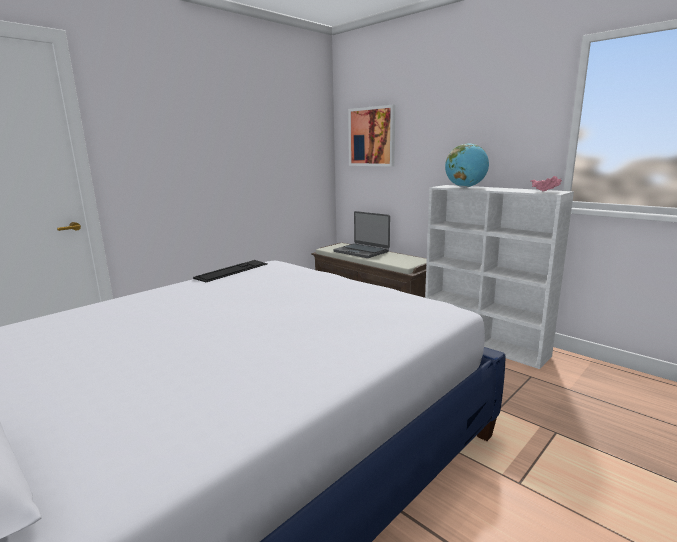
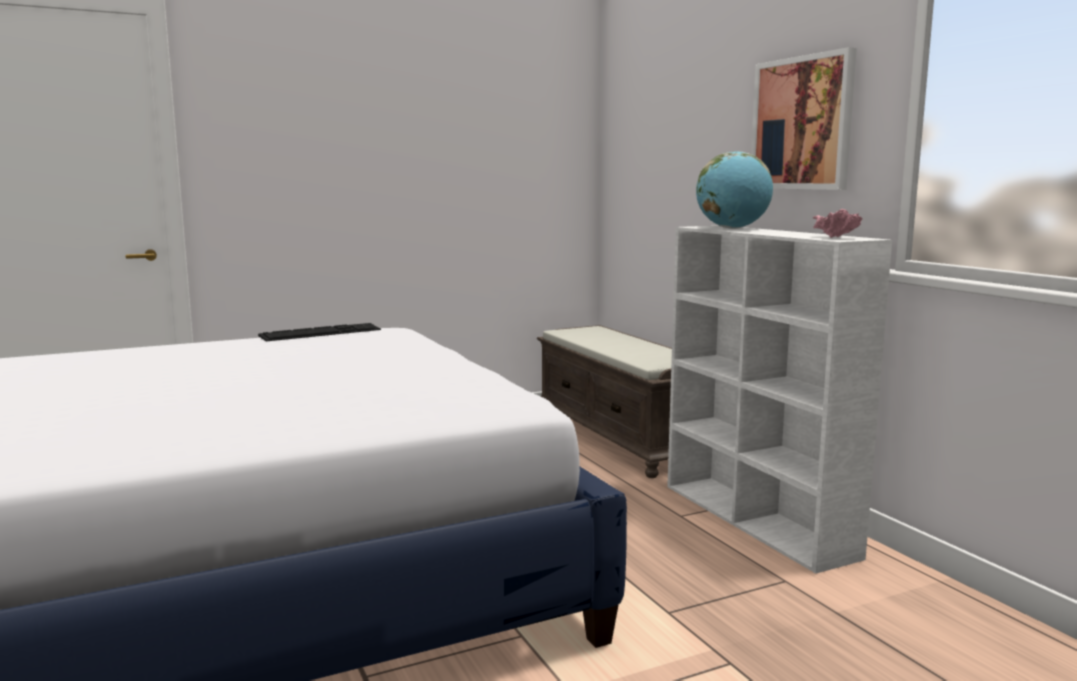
camera: 20 degrees right, 5 degrees down
(361, 251) = (610, 340): laptop -> none
(372, 137) = (644, 143): picture -> picture (802, 123)

